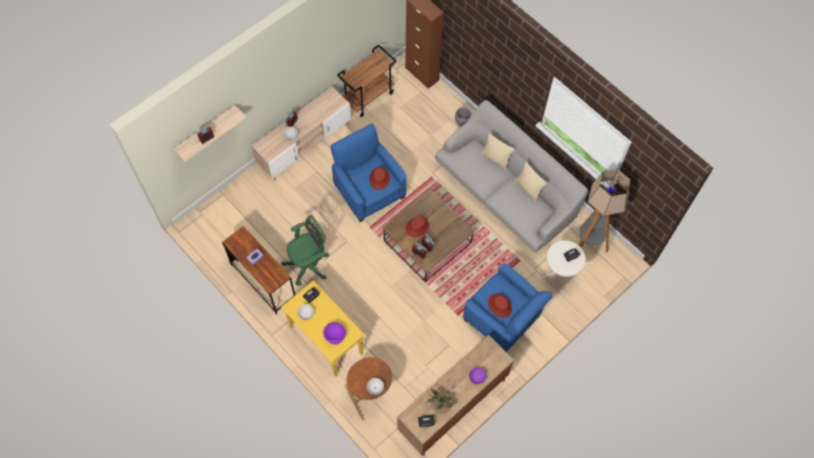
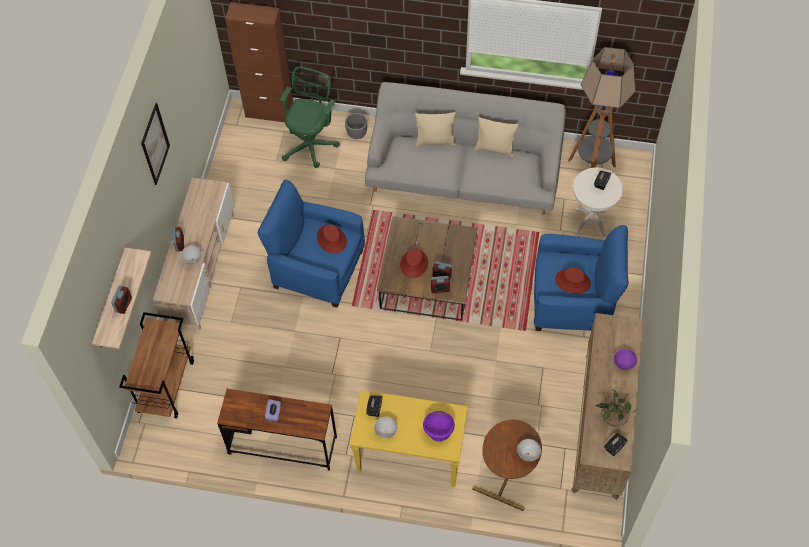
camera: 35 degrees left, 5 degrees down
(298, 53) = (155, 144): none -> picture
(309, 265) = (320, 391): green office chair -> green office chair (311, 144)
(368, 96) = (230, 172): brown cart -> brown cart (166, 386)

